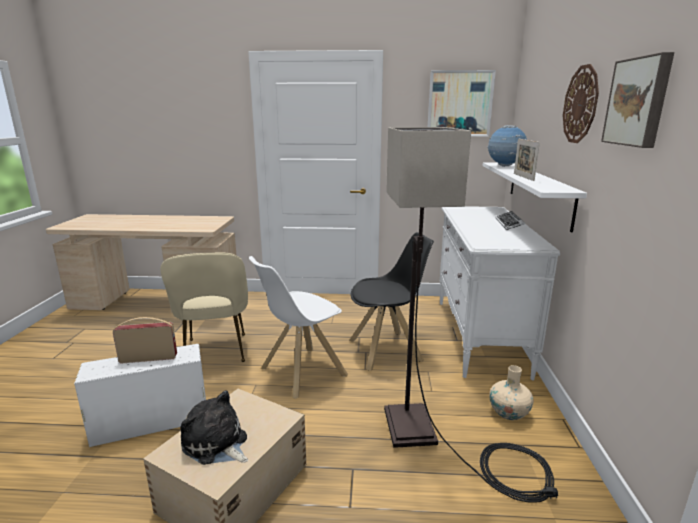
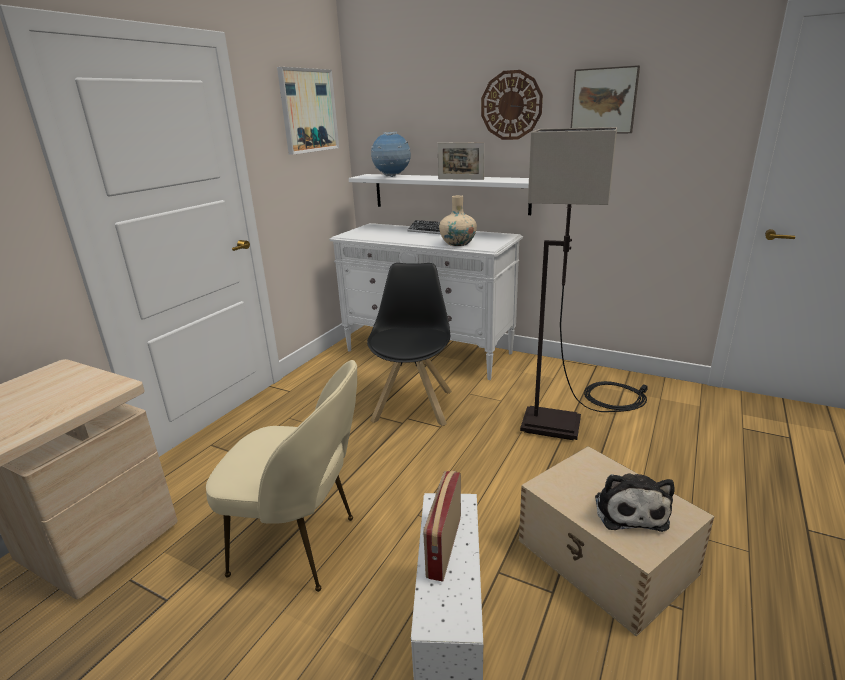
camera: 65 degrees left, 5 degrees up
(216, 444) = (629, 510): plush toy -> plush toy turned 60 degrees counterclockwise
(301, 372) = (415, 472): white chair -> none
(509, 413) = (548, 377): beige vase -> beige vase (458, 243)

